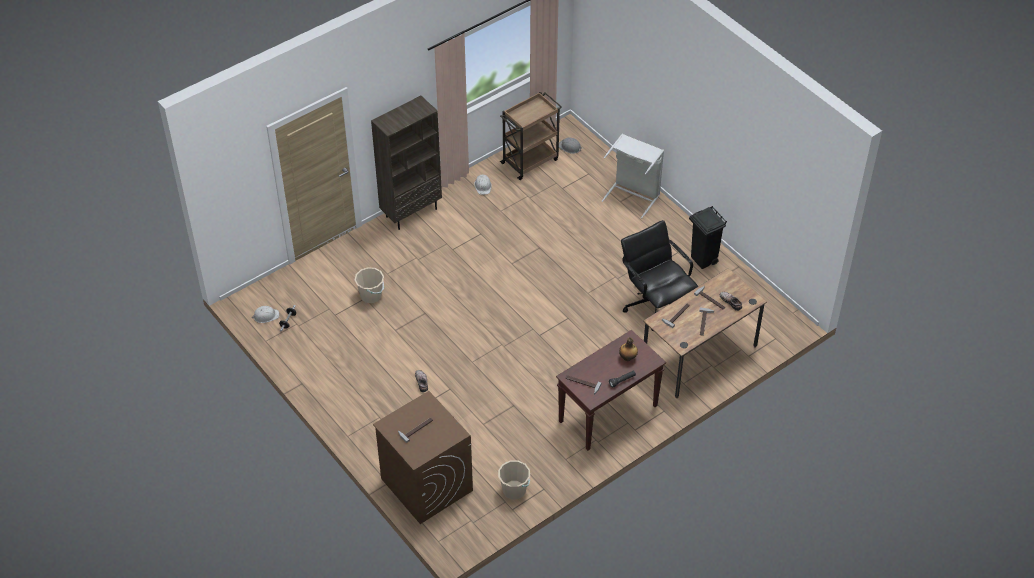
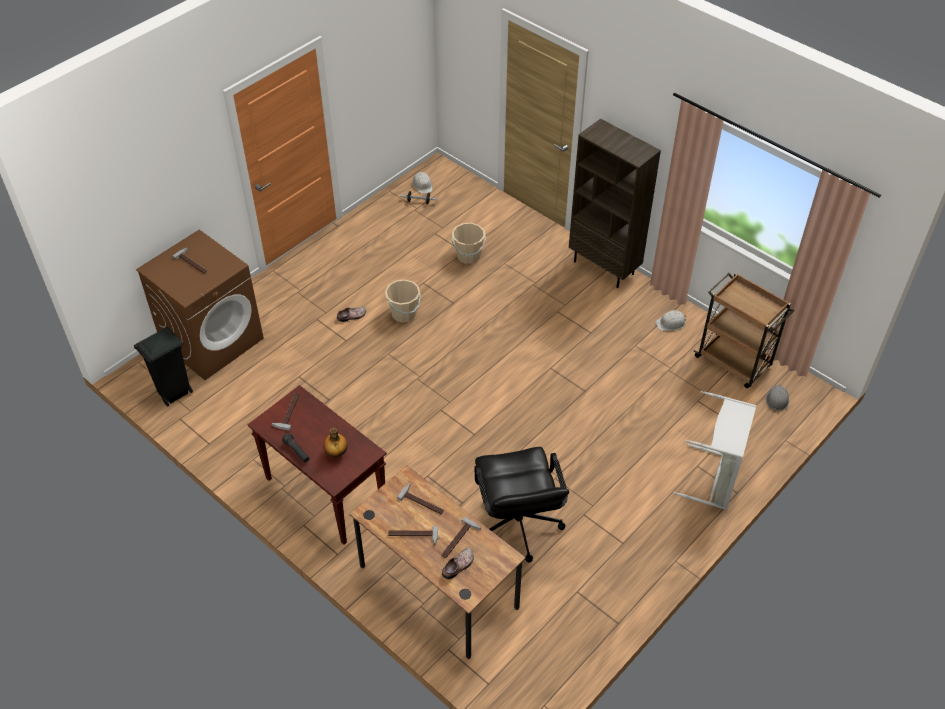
camera: 80 degrees right, 0 degrees up
(514, 490) = (206, 417): beige bucket -> beige bucket (404, 314)
(655, 305) = (518, 525): black office chair -> black office chair turned 120 degrees clockwise
(703, 260) = (617, 576): black trash can -> black trash can (174, 394)

